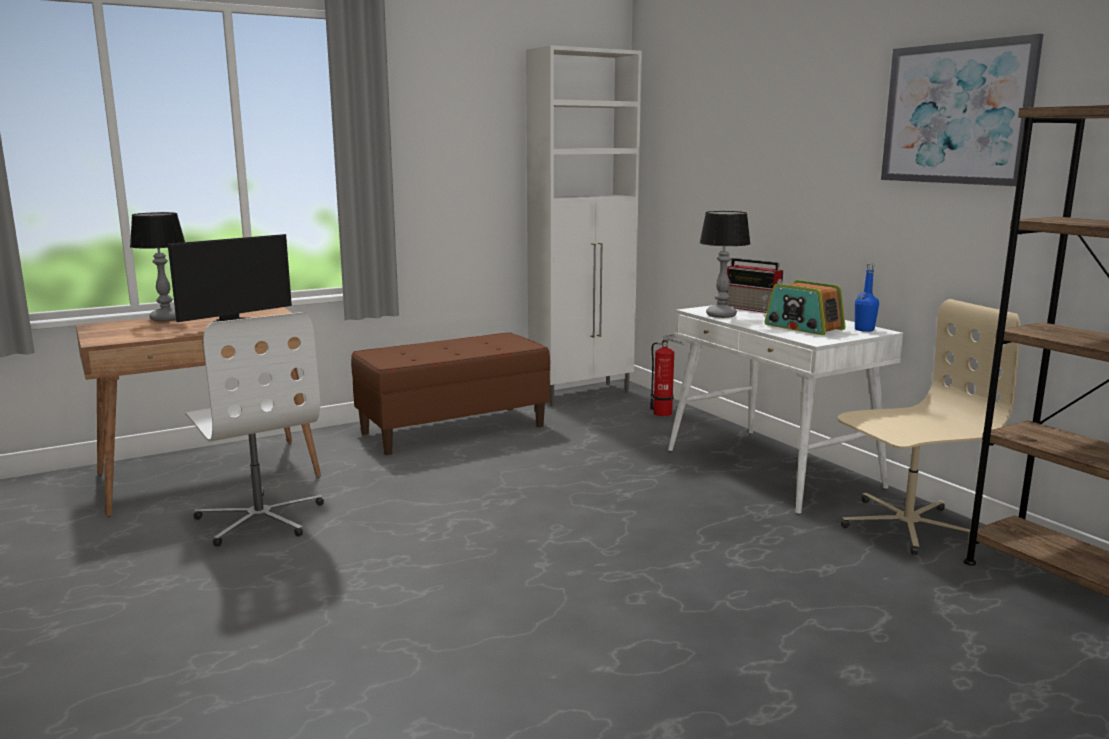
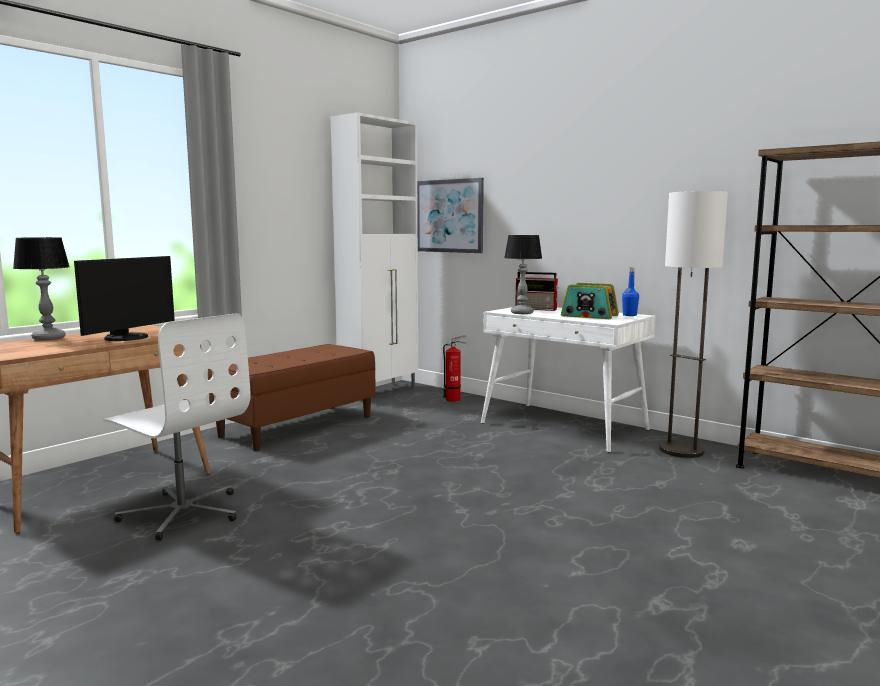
camera: 20 degrees left, 5 degrees down
(905, 526) = (681, 450): beige office chair -> floor lamp
(956, 113) = (684, 161): picture -> picture (449, 216)

